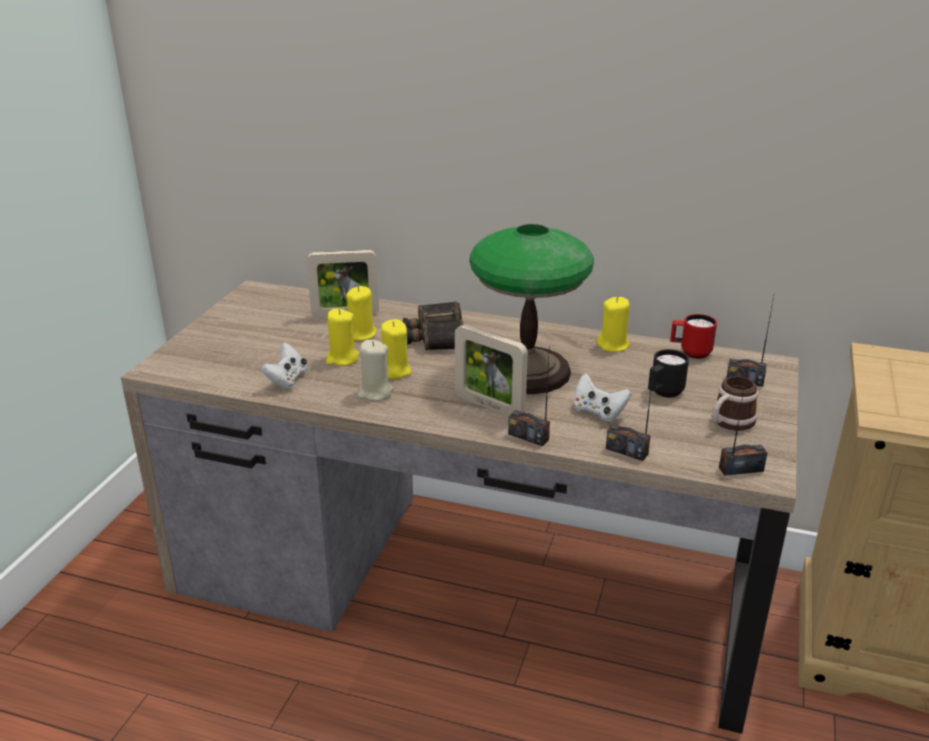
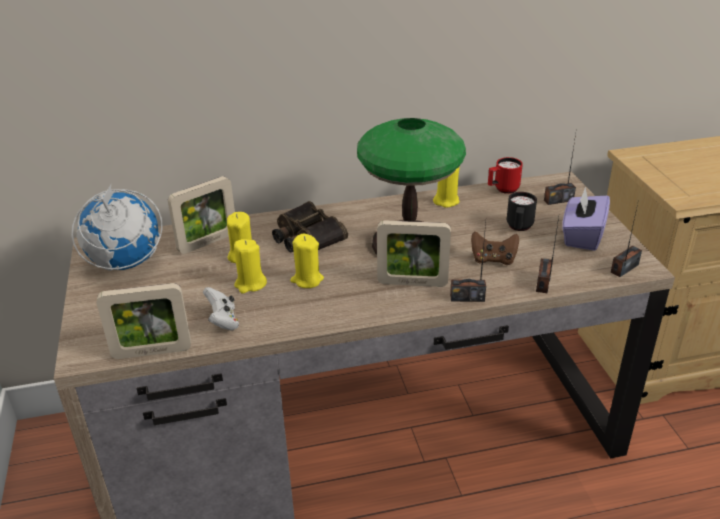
camera: 30 degrees left, 5 degrees up
(207, 384) = (152, 352): none -> picture frame
(261, 312) = (125, 264): none -> globe
(375, 393) = (312, 305): beige candle -> none
(598, 412) = (493, 259): white game controller -> brown game controller
(627, 451) = (543, 283): radio -> radio turned 105 degrees clockwise
(729, 423) = (582, 236): mug -> purple tissue box

